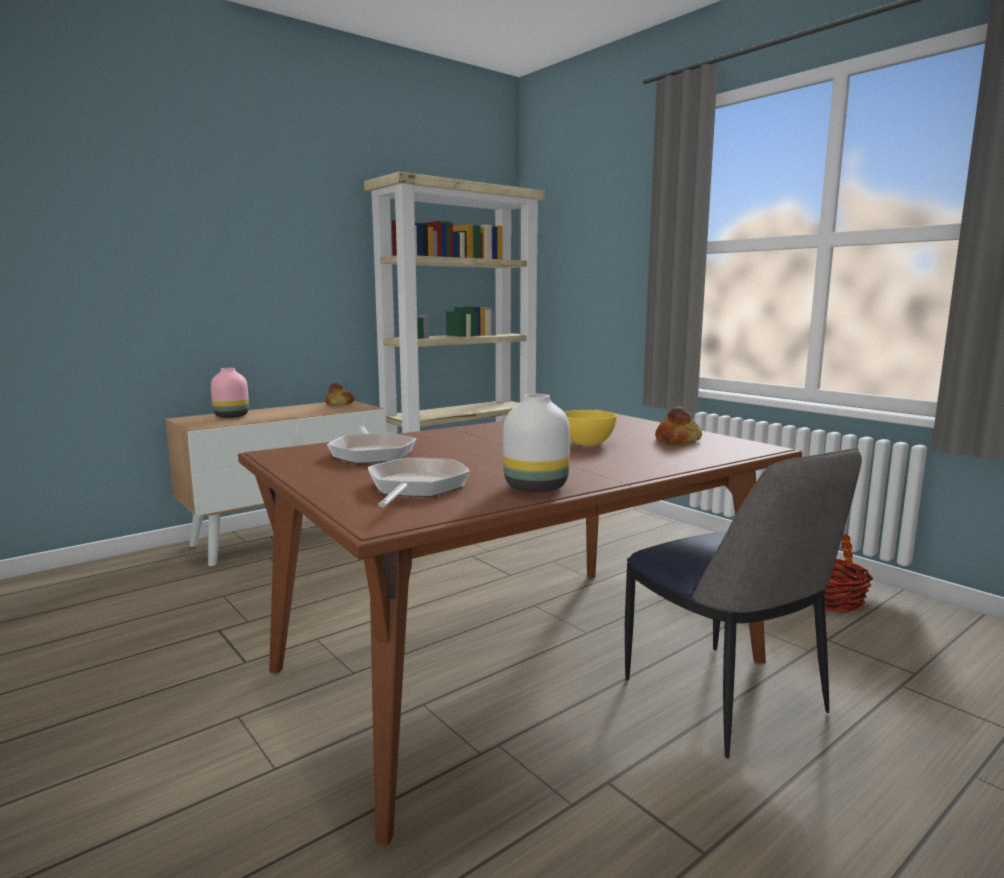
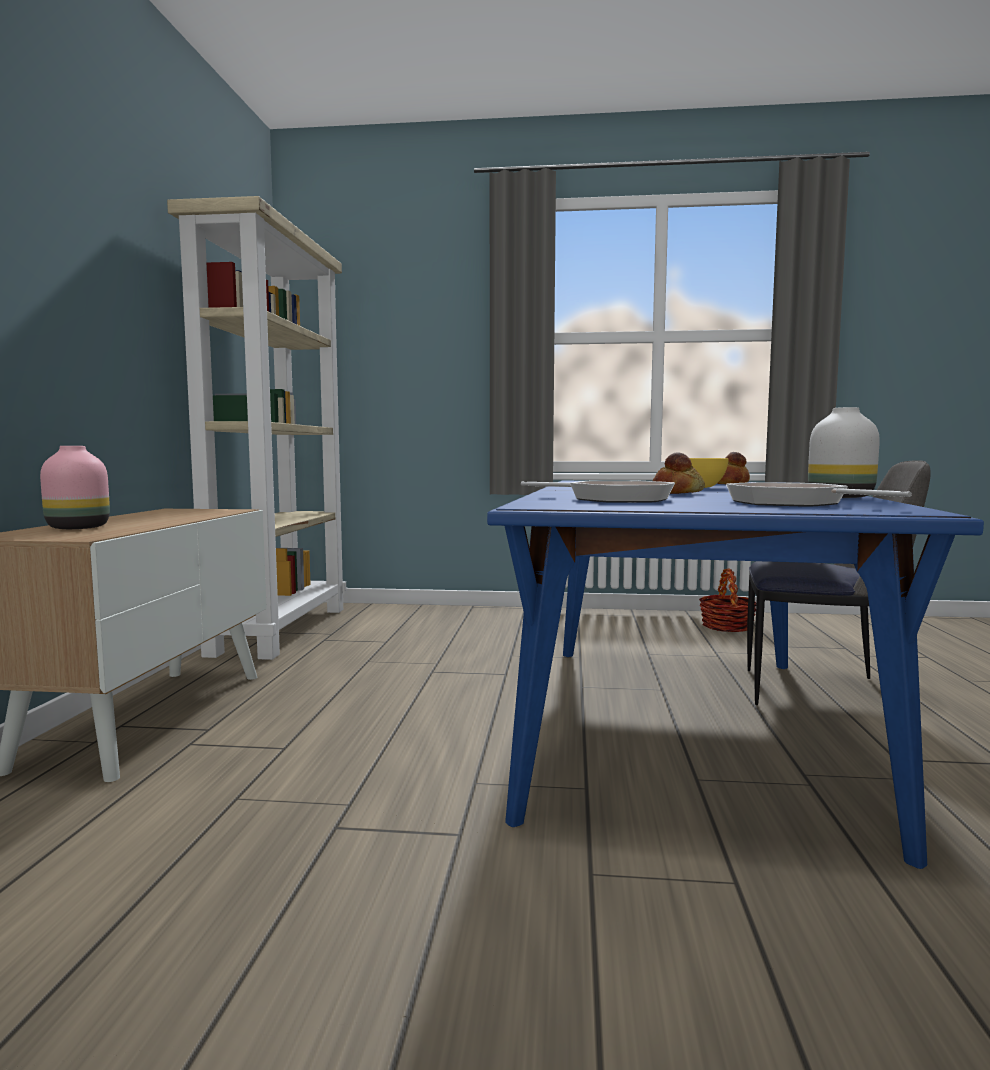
camera: 45 degrees left, 5 degrees down
(340, 404) = (181, 511): bread -> bread (677, 493)
(521, 664) = (681, 724): brown dining table -> blue dining table

